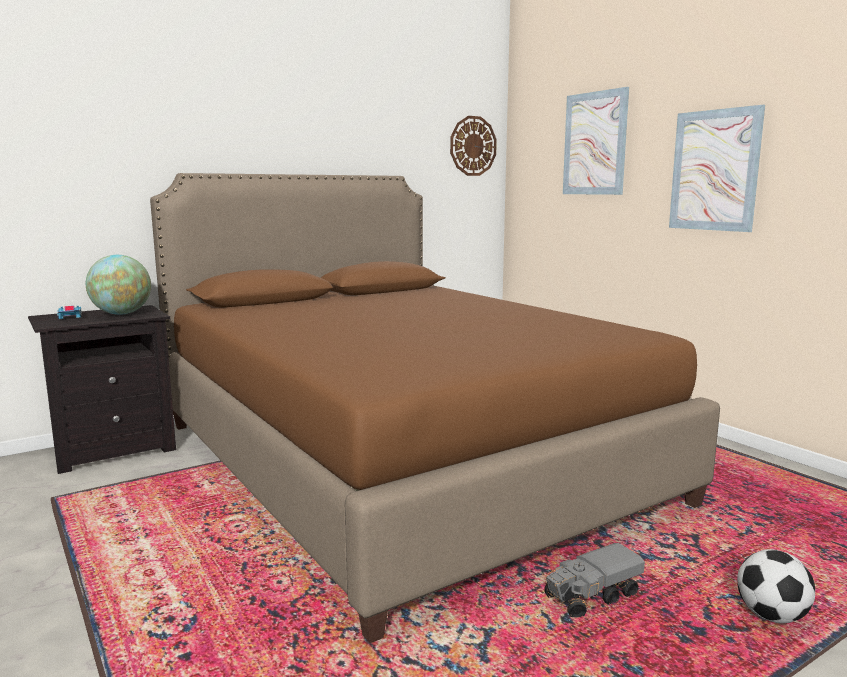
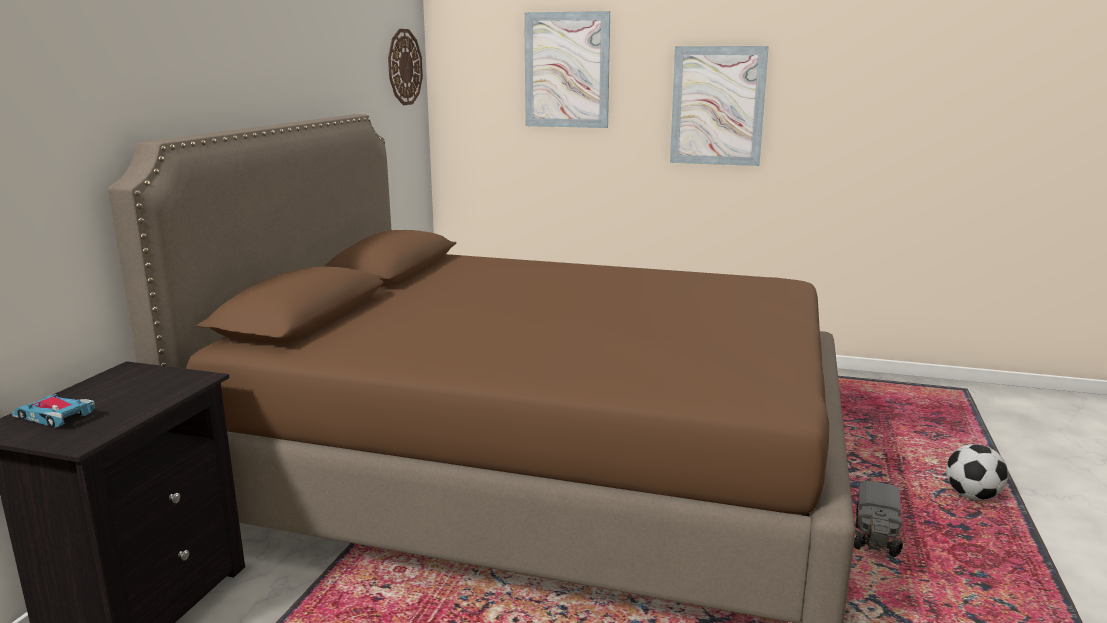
camera: 40 degrees left, 5 degrees up
(121, 314) = (135, 389): globe -> none

